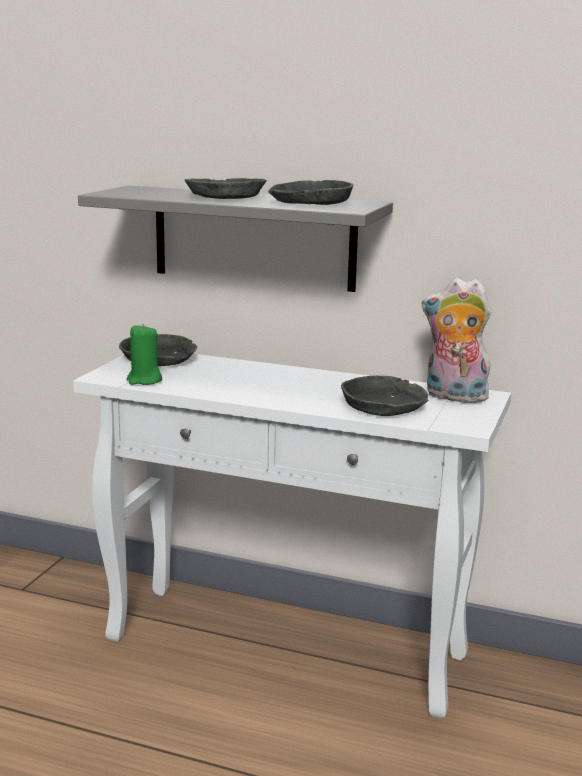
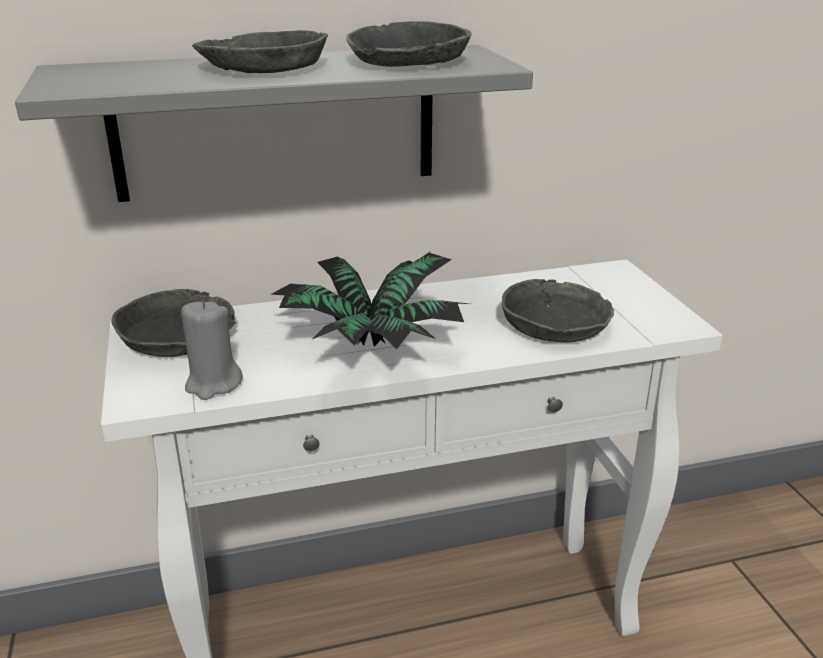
camera: 35 degrees left, 10 degrees up
(144, 380) = (213, 384): green candle -> grey candle
(250, 388) = (369, 347): none -> potted plant
(453, 397) = (594, 284): plush toy -> none

